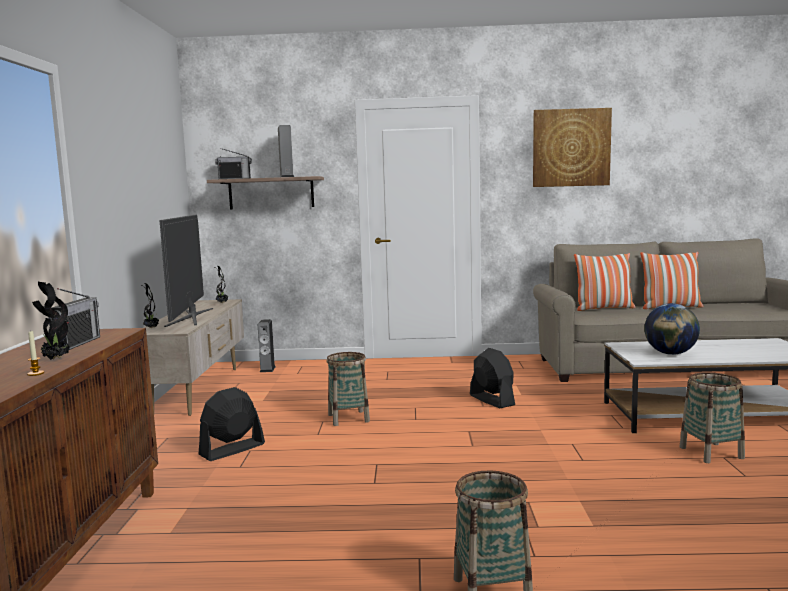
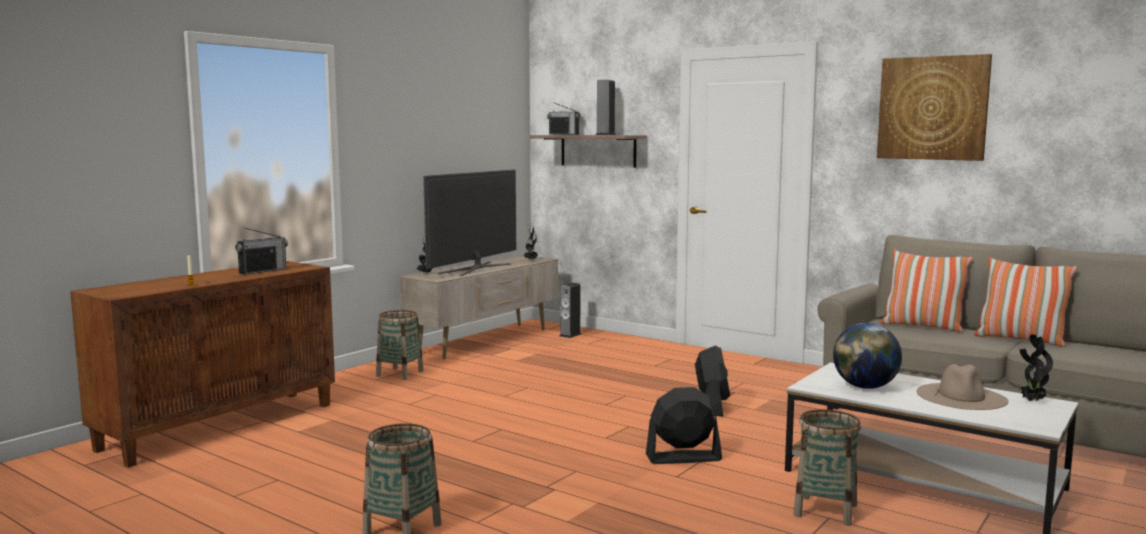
camera: 35 degrees right, 0 degrees up
(55, 359) = (223, 278): potted plant -> potted plant (1032, 401)
(232, 449) = (425, 391): black fan -> black fan (683, 458)
(348, 418) = (552, 390): basket -> basket (400, 373)
(727, 347) = (961, 396): none -> beige hat

